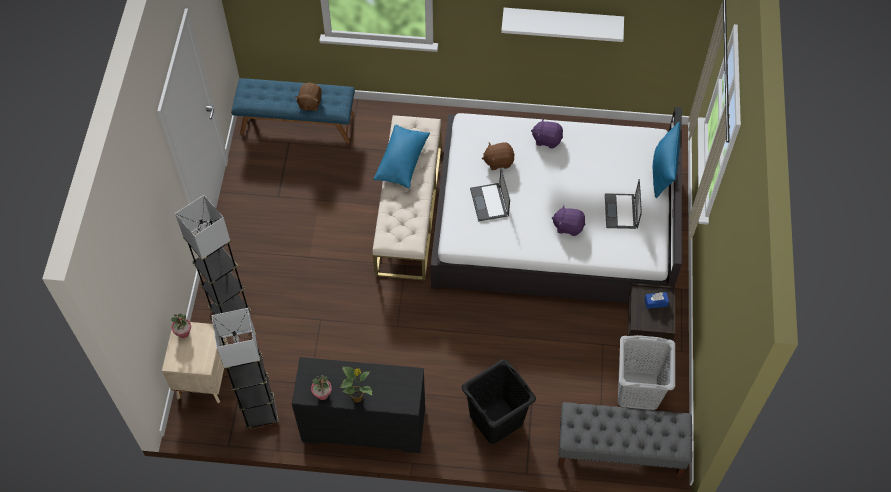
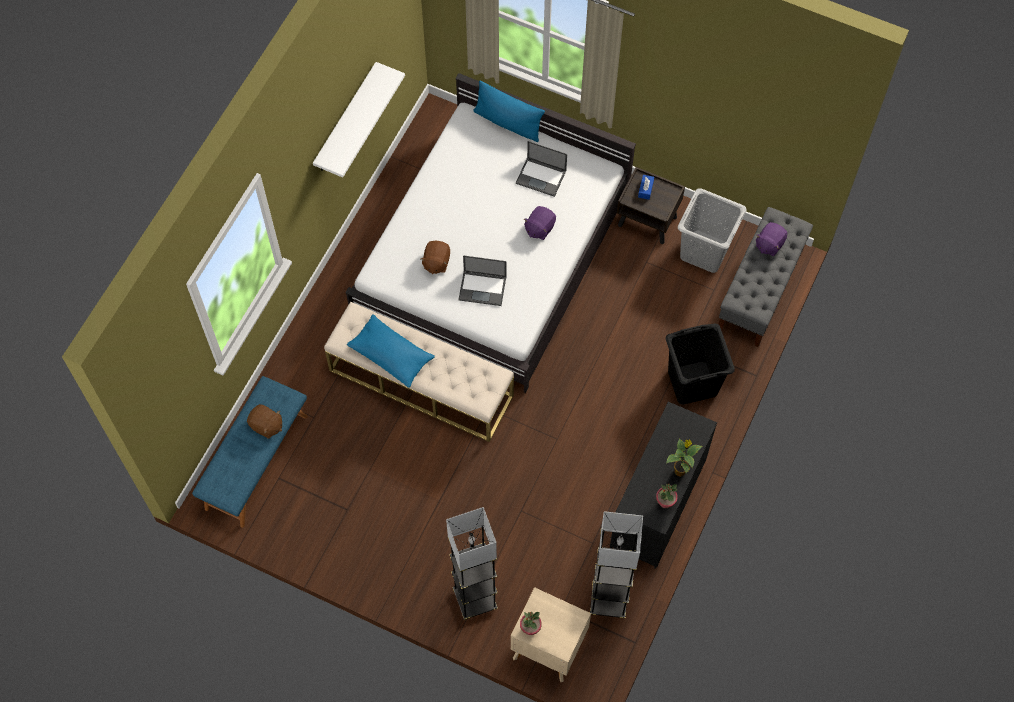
camera: 70 degrees left, 5 degrees up
(547, 139) = (428, 209): purple plush toy -> purple plush toy (769, 244)

